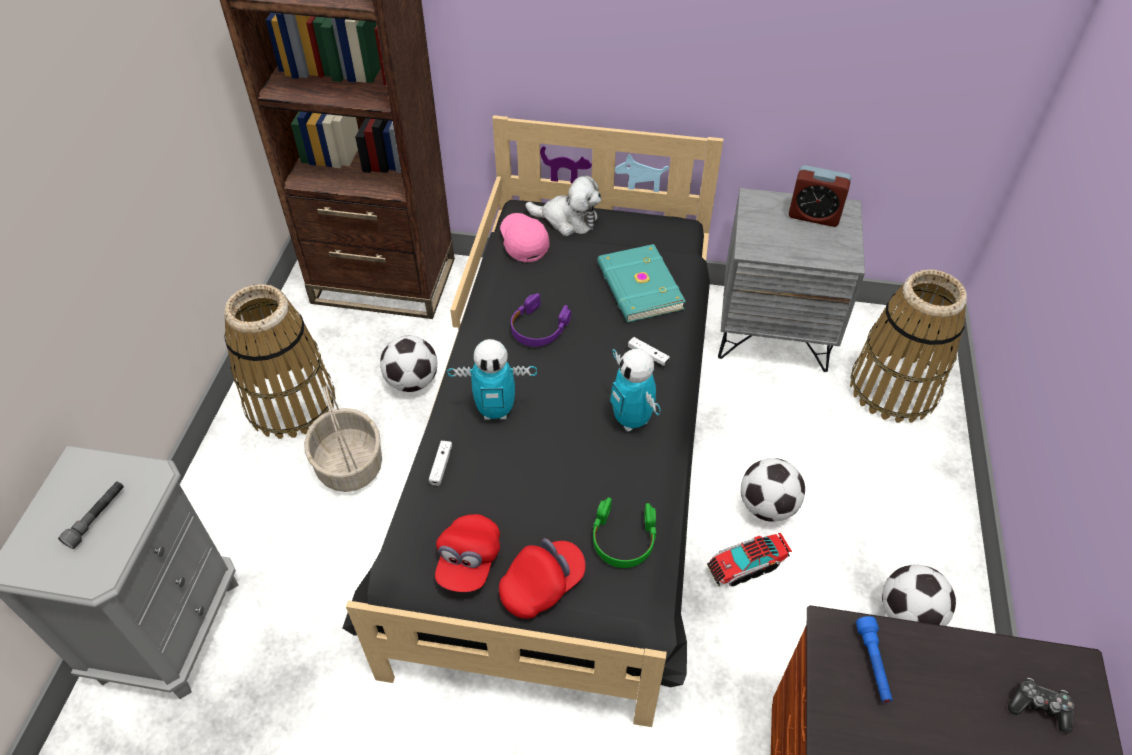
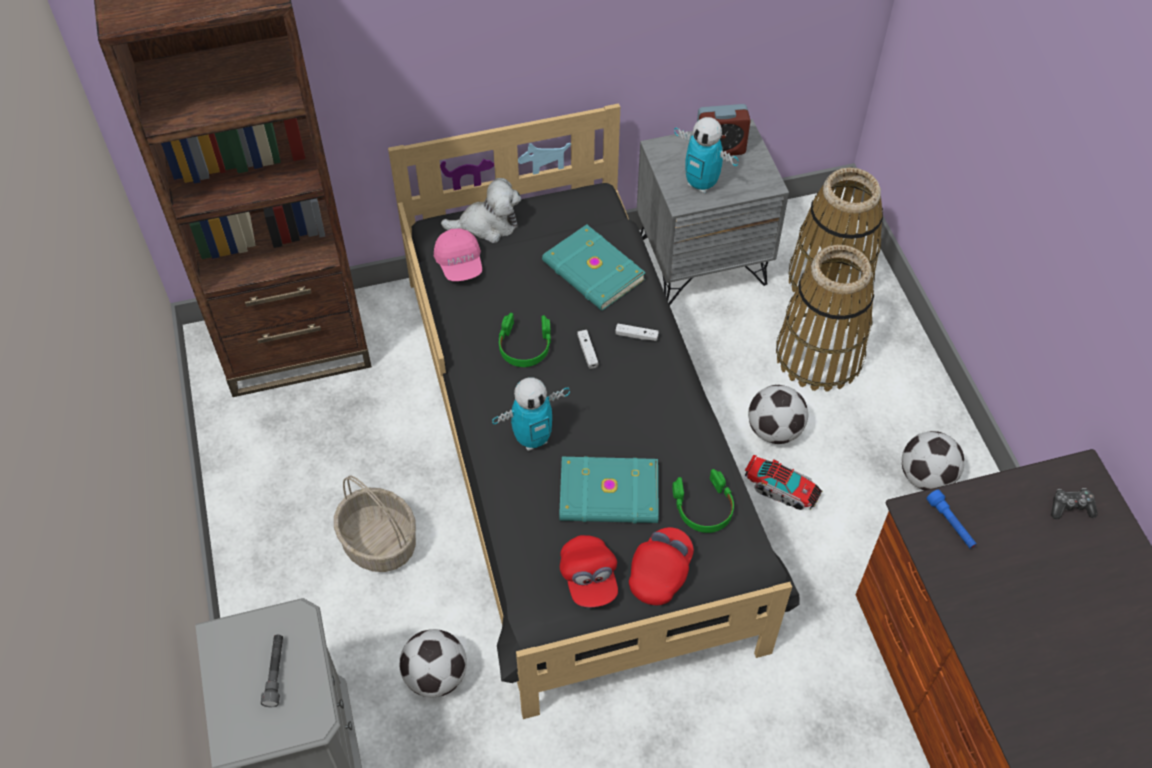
camera: 25 degrees left, 5 degrees up
(291, 403) = (282, 506): basket -> basket (819, 355)
(412, 381) = (390, 438): football -> football (435, 676)
(441, 466) = (515, 507): white game controller -> white game controller (587, 352)
(523, 243) = (460, 264): pink cap -> pink cap turned 150 degrees counterclockwise
(536, 490) = (609, 495): none -> turquoise book
(538, 328) = (524, 346): purple headphones -> green headphones
(631, 420) = (655, 401): toy robot -> toy robot (701, 184)
(746, 565) = (781, 489): toy truck -> toy truck turned 105 degrees counterclockwise

